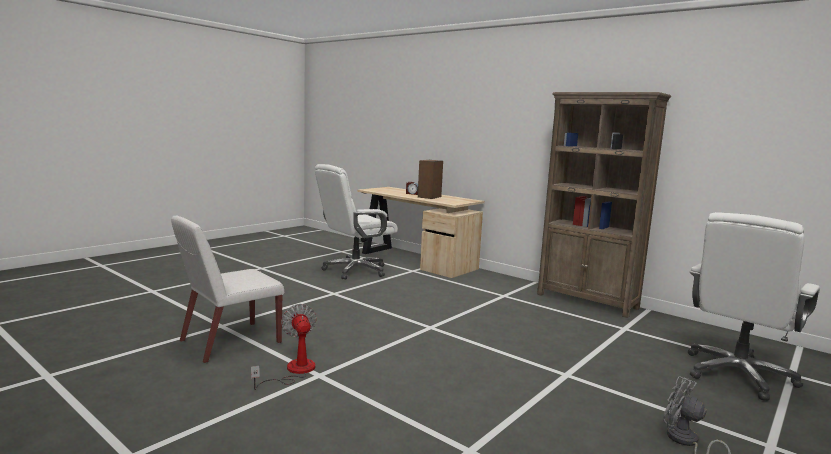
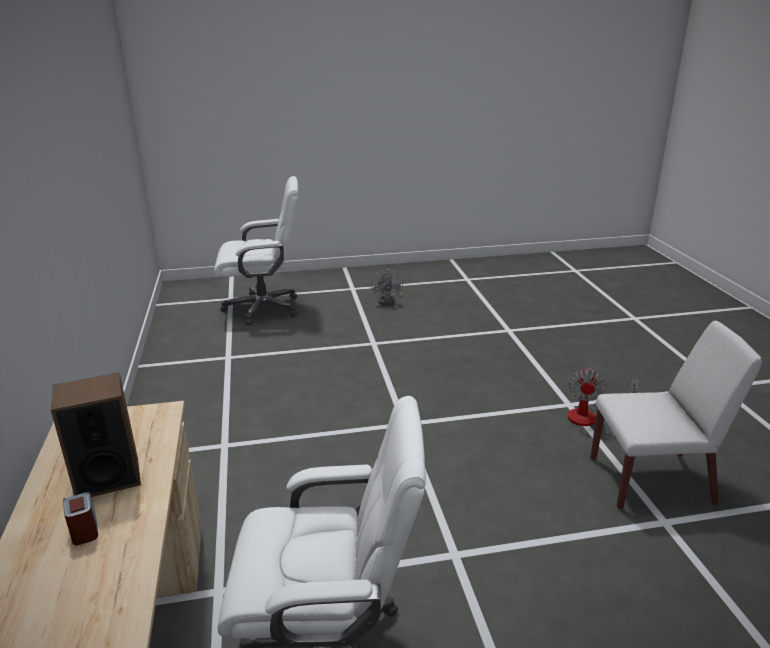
camera: 140 degrees left, 15 degrees up
(587, 301) = (160, 397): brown bookcase -> none

